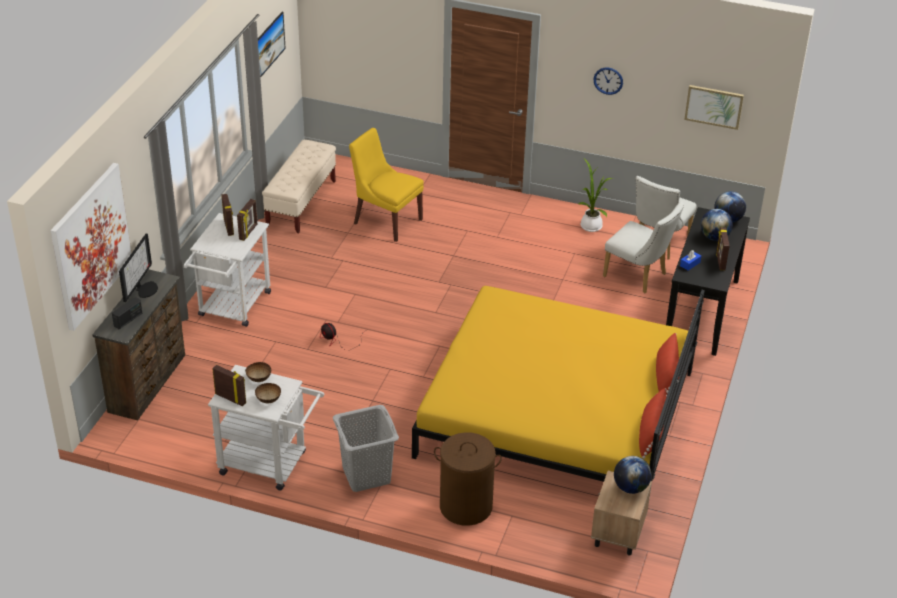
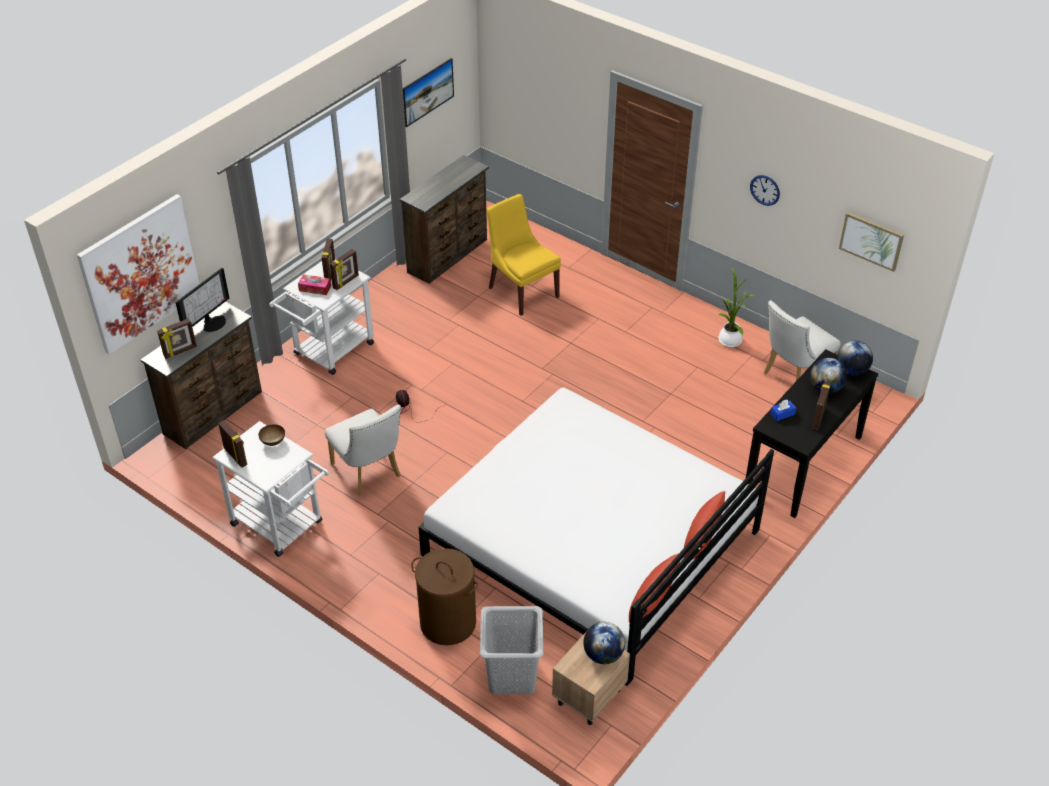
camera: 20 degrees right, 5 degrees up
(128, 320) = (180, 351): radio -> picture frame
(222, 243) = (315, 288): none -> tissue box
(269, 400) = (270, 467): bowl -> none
(301, 203) = (449, 256): beige bench -> brown dresser
(367, 475) = (368, 562): grey laundry basket -> grey laundry basket (512, 676)
(557, 413) = (591, 543): yellow bed -> white bed
(639, 277) = (754, 408): white chair -> white chair (369, 473)

